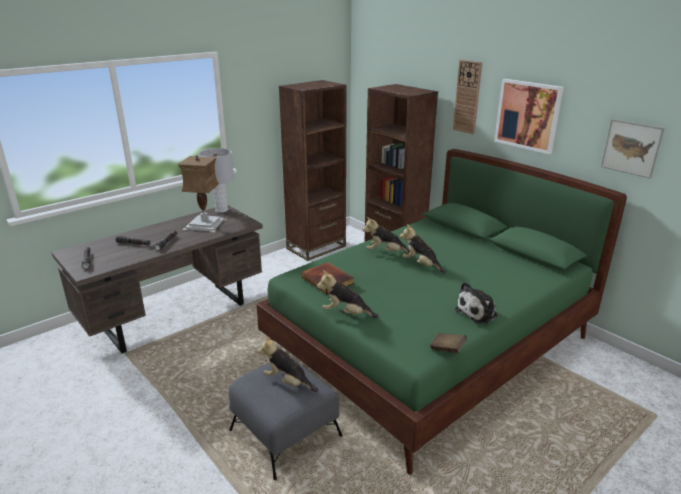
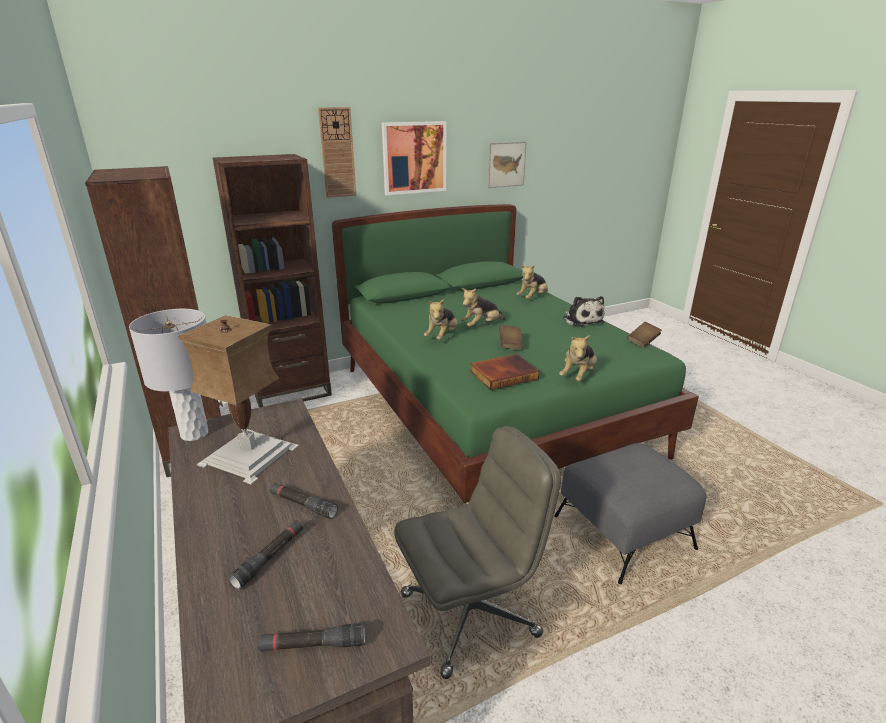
camera: 75 degrees left, 0 degrees up
(200, 366) = (470, 613): none -> grey office chair
(288, 382) = (630, 467): plush toy -> plush toy (533, 298)
(386, 279) = (510, 344): none -> brown book

